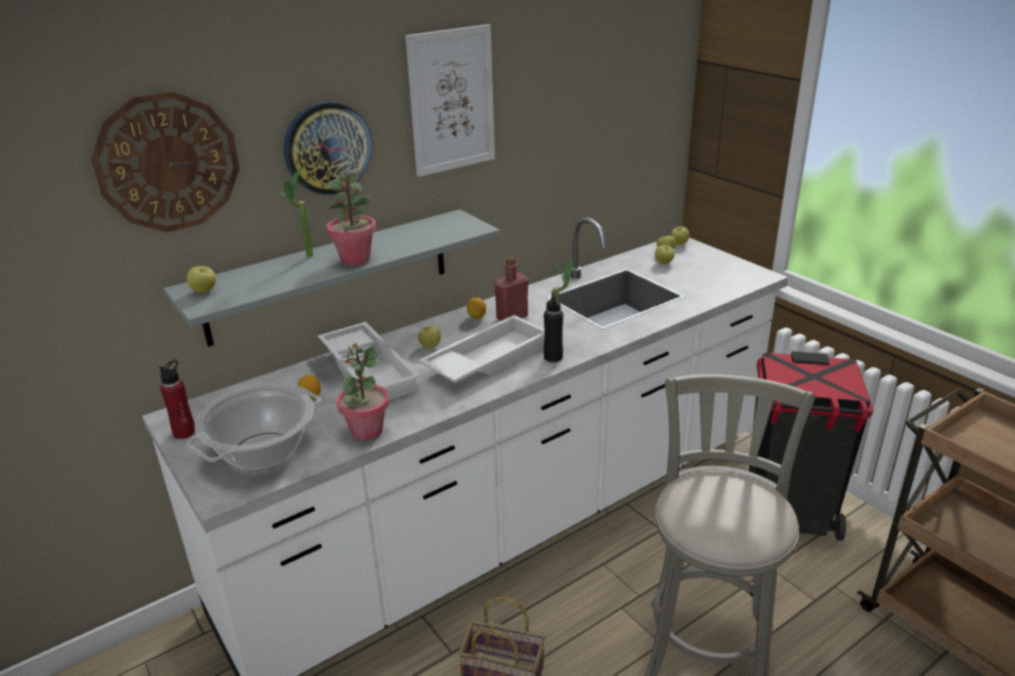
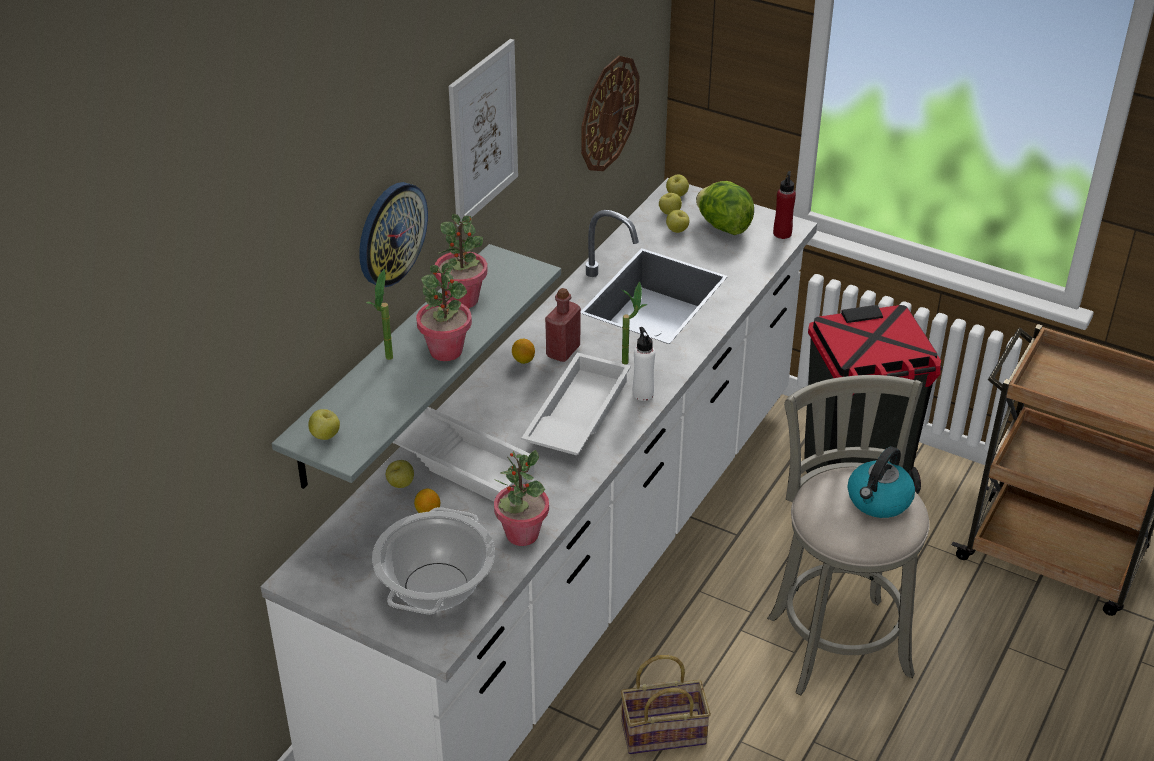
camera: 25 degrees left, 10 degrees up
(168, 163) = (278, 311): wall clock -> wall clock (608, 113)
(184, 432) = (330, 591): red bottle -> red bottle (782, 233)
(403, 234) = (463, 299): none -> potted plant
(430, 346) = (503, 413): apple -> apple (400, 484)
(553, 357) = (643, 394): black bottle -> white bottle
(704, 266) = (723, 226): none -> lettuce
(747, 506) = (878, 501): none -> kettle

